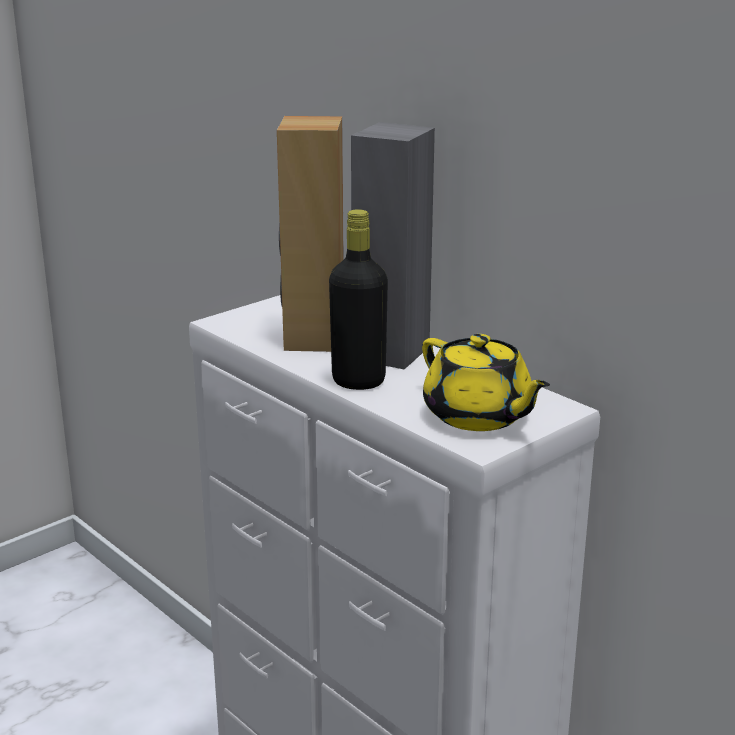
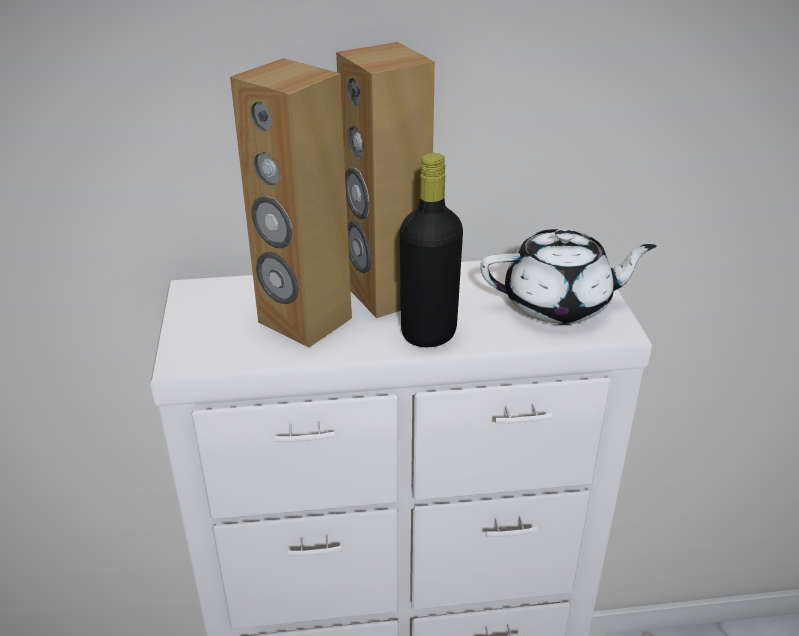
camera: 55 degrees left, 10 degrees up
(390, 352) = (386, 294): grey speaker -> brown speaker
(478, 416) = (559, 305): yellow teapot -> white teapot

